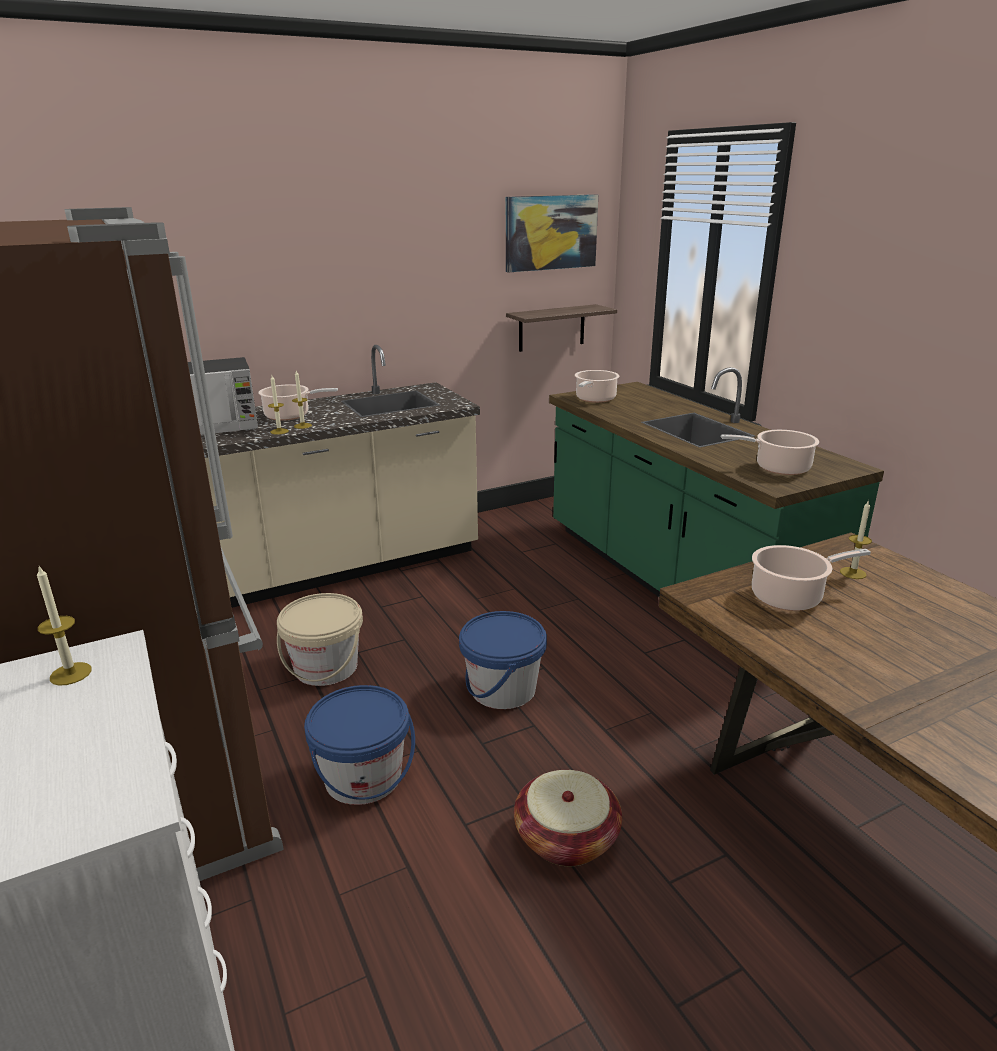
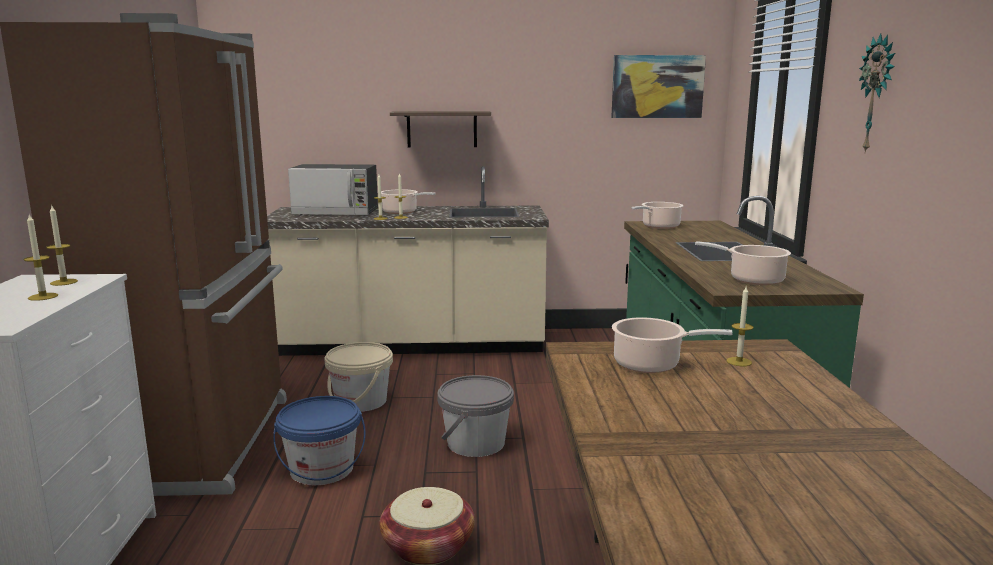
camera: 25 degrees right, 10 degrees down
(88, 717) = (43, 296): none -> candle
(503, 689) = (475, 443): blue bucket -> grey bucket
(551, 328) = (655, 170): shelf -> shelf (442, 129)
(871, 265) = (877, 94): none -> wall clock

